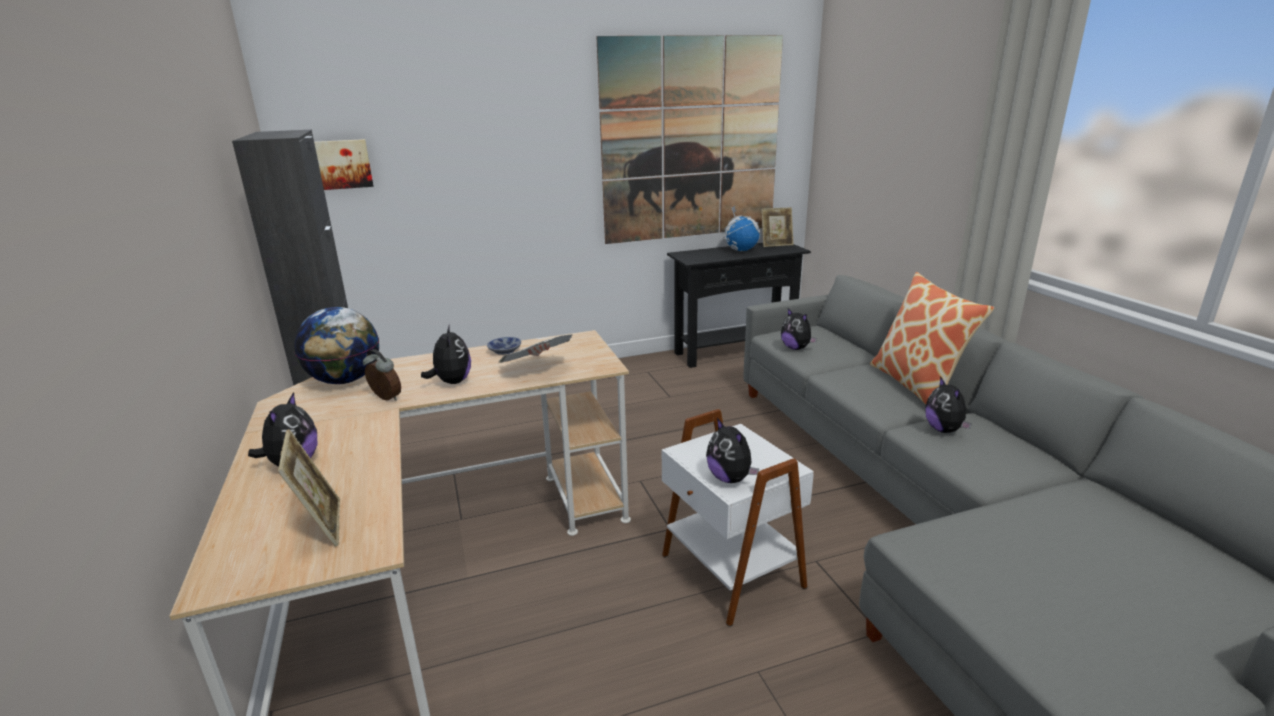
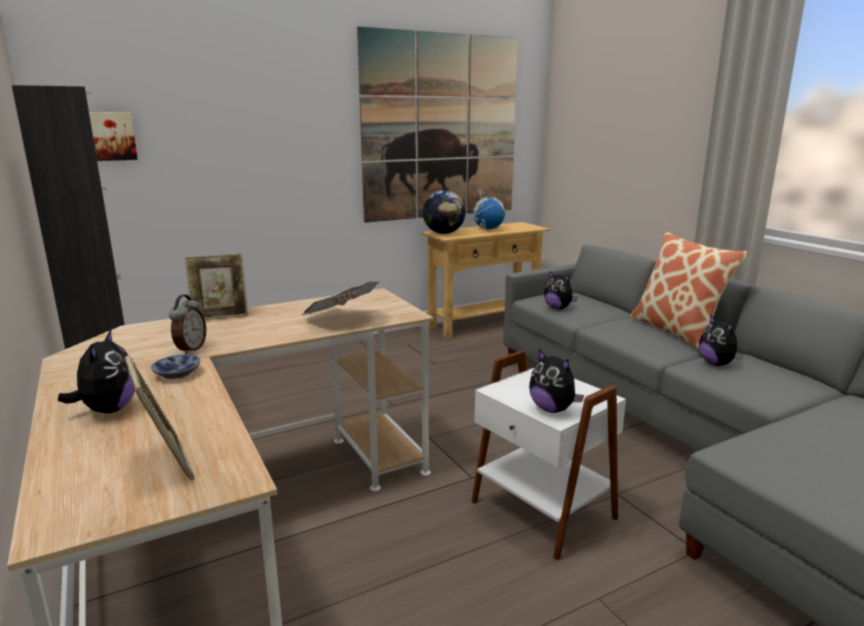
camera: 10 degrees left, 5 degrees down
(345, 380) = (138, 336): globe -> globe (443, 233)
(385, 399) = (190, 349): alarm clock -> alarm clock turned 75 degrees clockwise
(451, 382) = (257, 333): plush toy -> none
(505, 350) = (301, 306): bowl -> bowl (178, 373)
(734, 351) = (483, 324): black console table -> beige console table
(776, 245) = (517, 225): picture frame -> picture frame (220, 316)

